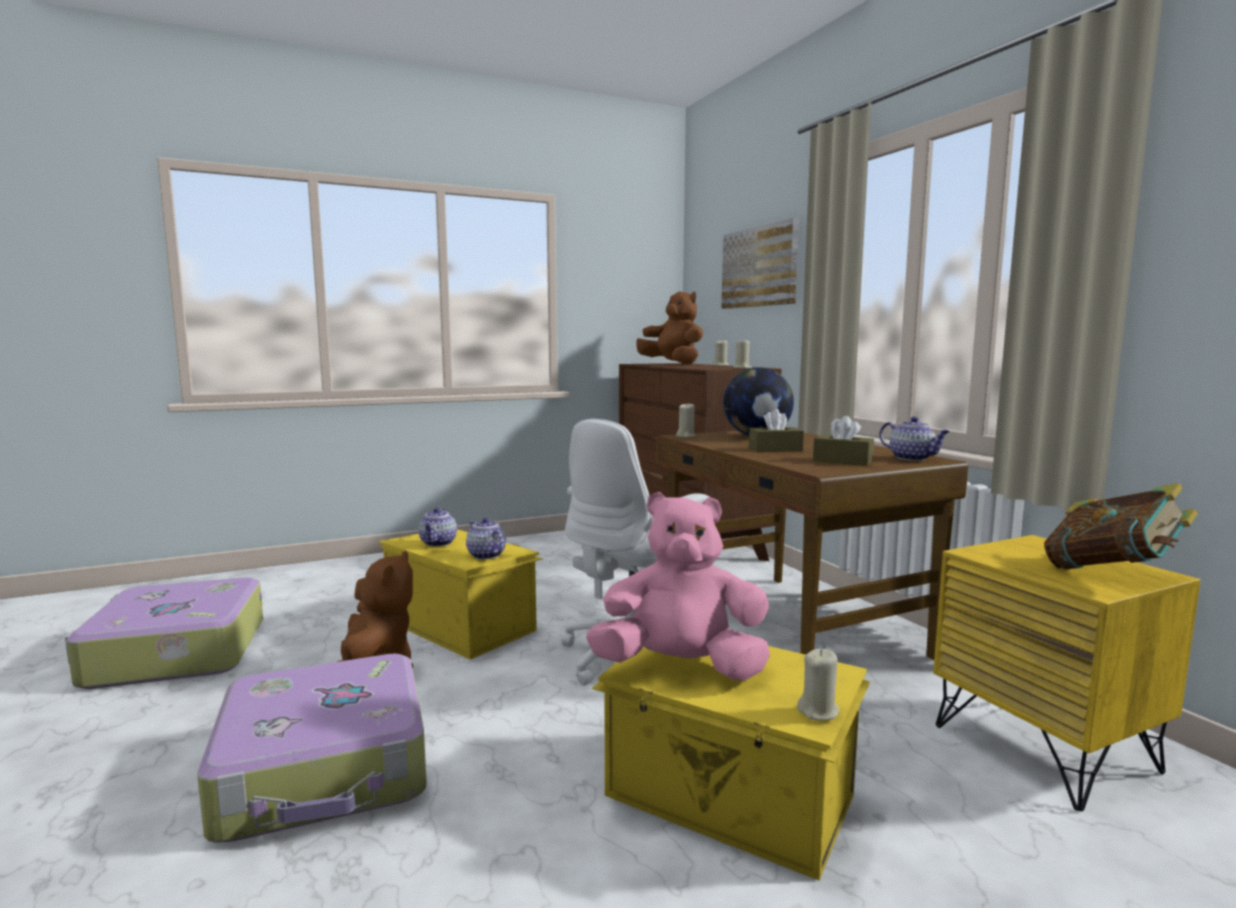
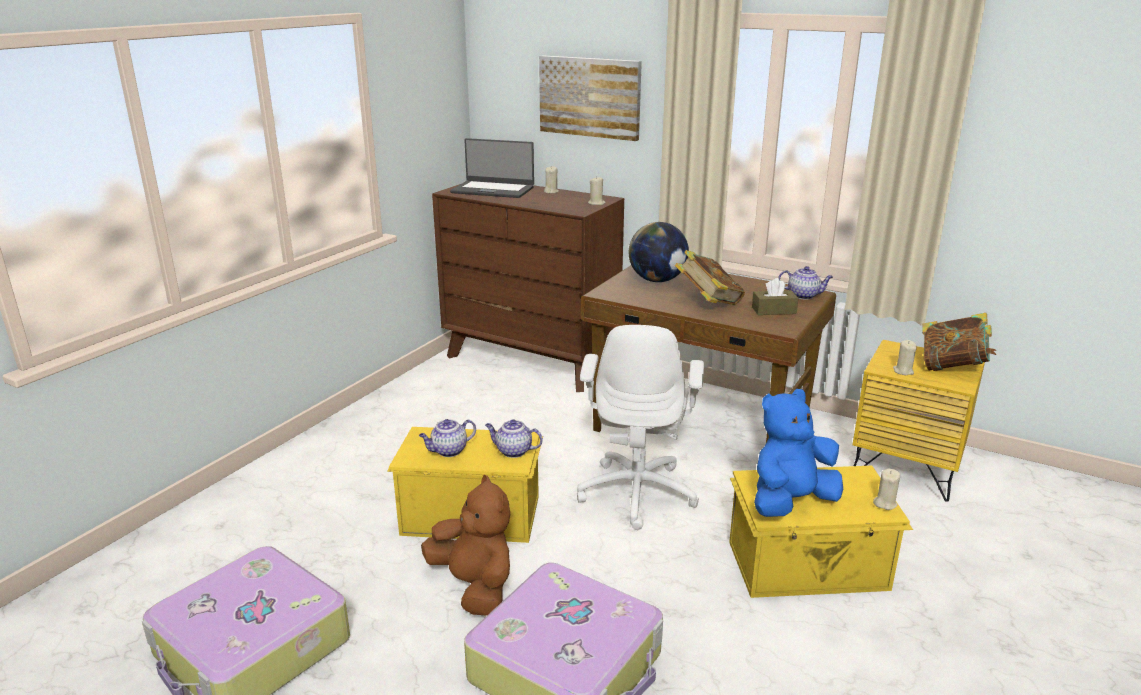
camera: 35 degrees left, 15 degrees up
(438, 543) = (448, 451): teapot -> teapot turned 90 degrees clockwise
(673, 364) = (493, 190): brown plush toy -> laptop
(681, 667) = (790, 502): pink plush toy -> blue plush toy
(685, 436) = (608, 293): beige candle -> beige candle (903, 371)
(775, 449) = (708, 302): brown tissue box -> book

